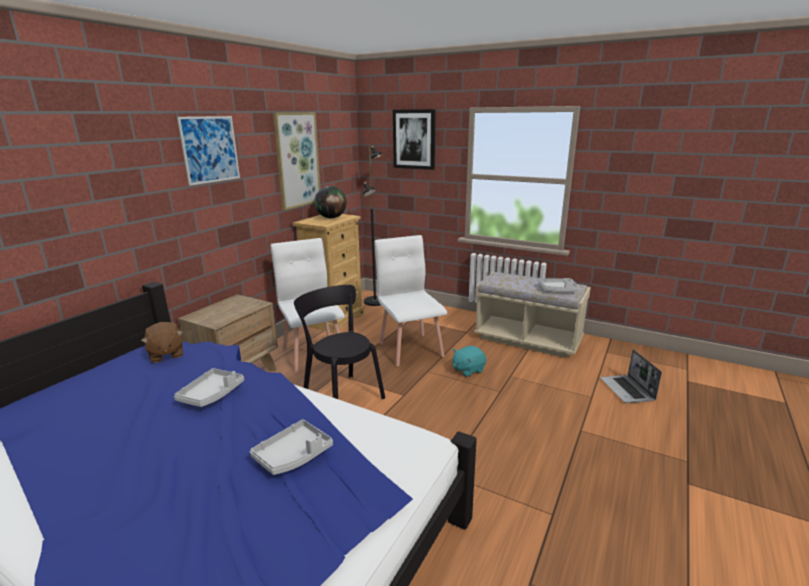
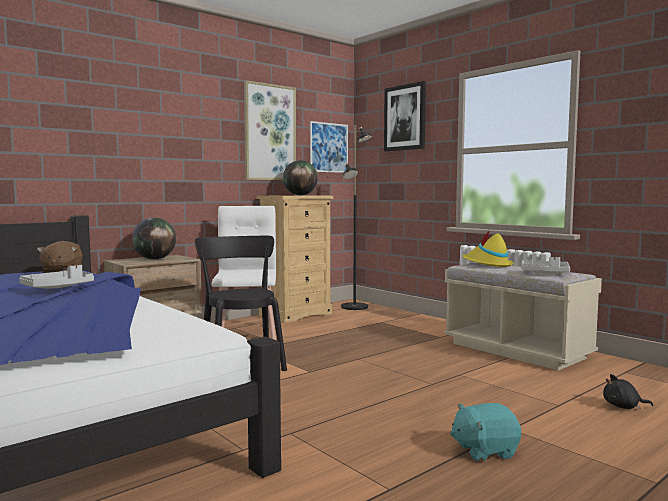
camera: 20 degrees right, 15 degrees down
(210, 149) = (167, 103): picture -> picture (329, 147)
(228, 309) = (155, 259): none -> globe
(293, 455) = (65, 316): grey tray -> none
(411, 349) = (357, 342): white chair -> none
(468, 370) = (409, 363): turquoise plush toy -> turquoise plush toy (484, 450)
(506, 278) = (487, 264): none -> yellow hat
(627, 390) = (623, 407): laptop -> black plush toy

